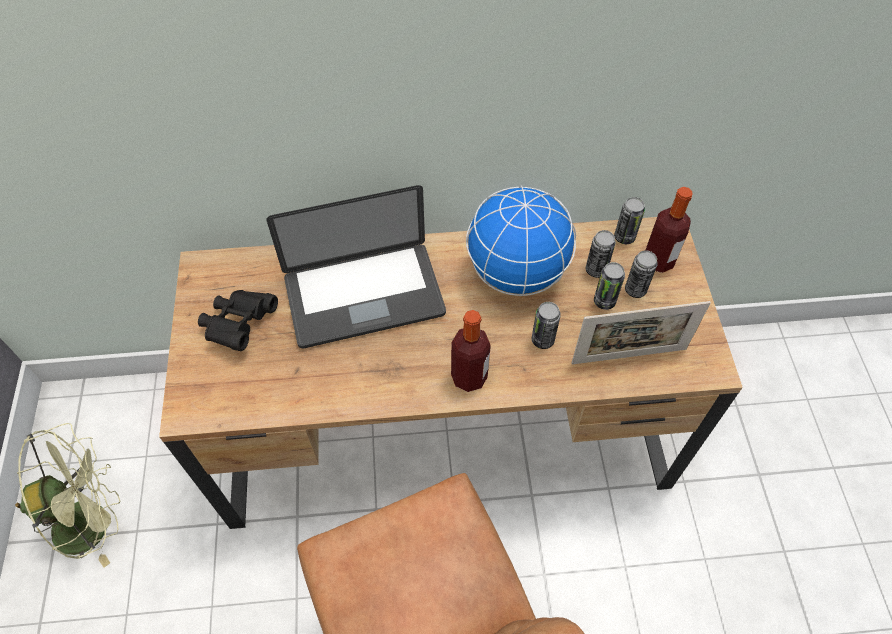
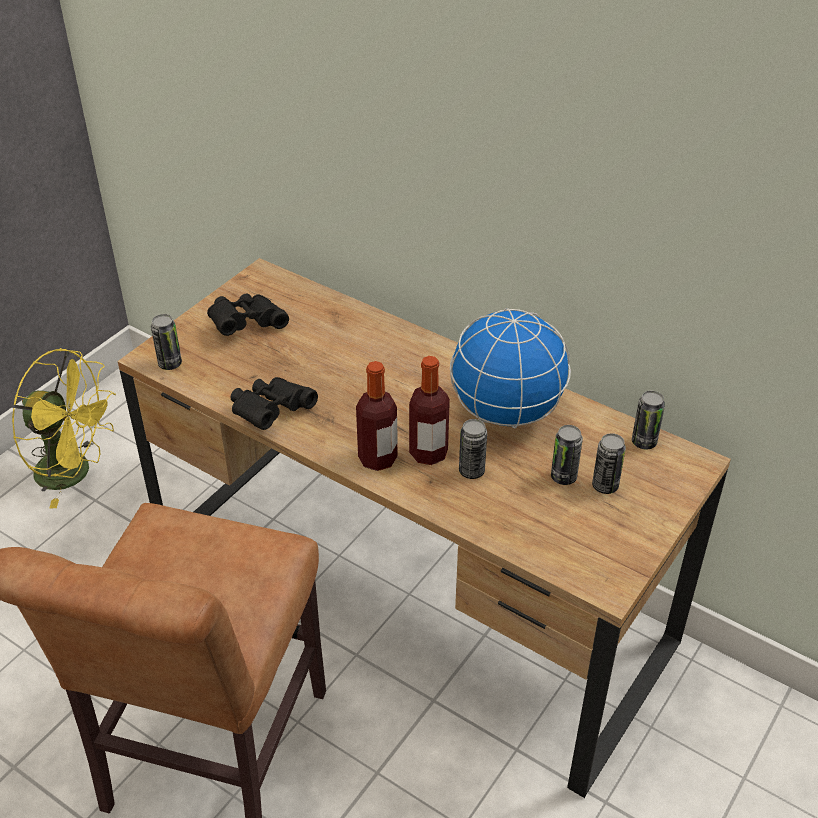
camera: 40 degrees right, 15 degrees down
(94, 520) = (75, 473): green fan -> yellow fan
(347, 394) = (271, 412): none -> black binoculars
(364, 296) = (359, 358): laptop -> none
(596, 270) = (584, 450): can -> can (170, 364)
(629, 356) = (537, 529): picture frame -> none
(658, 261) = (656, 478): bottle -> bottle (428, 453)

